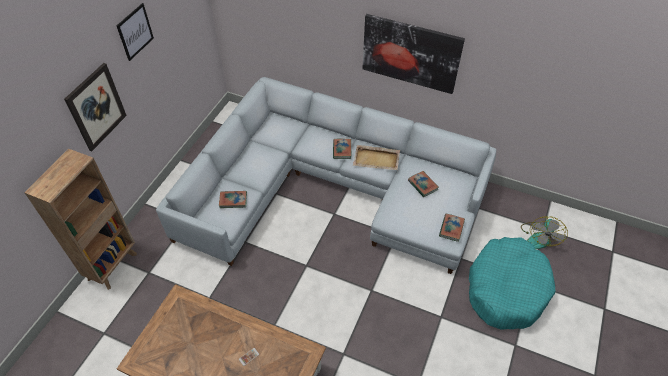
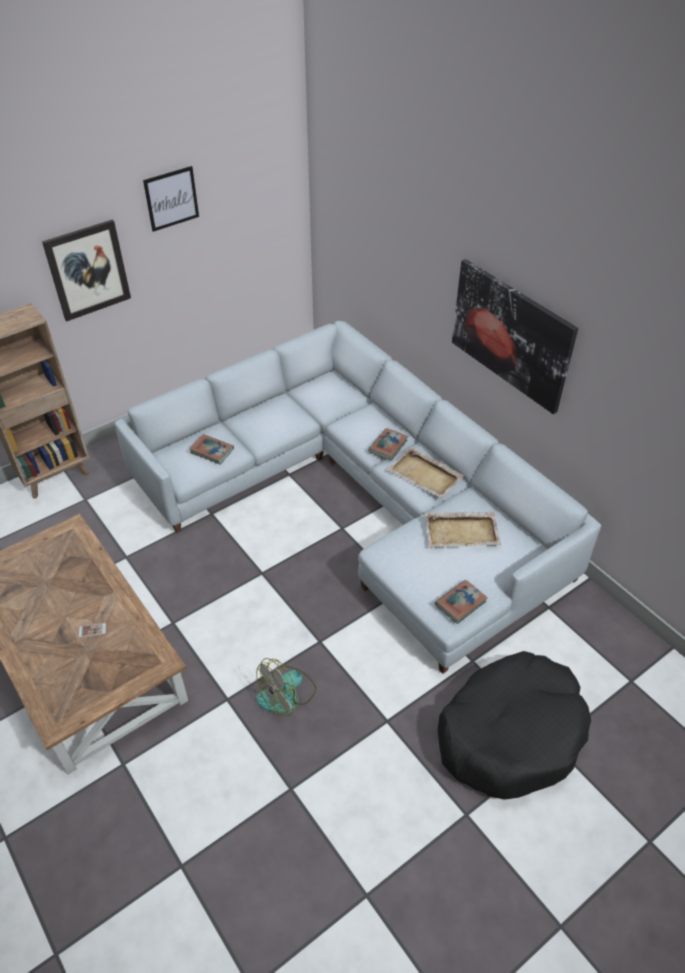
camera: 30 degrees right, 5 degrees down
(422, 185) = (462, 531): book -> beige tray
(506, 288) = (510, 733): turquoise dog bed -> black dog bed
(539, 237) = (615, 688): fan -> fan (287, 695)

